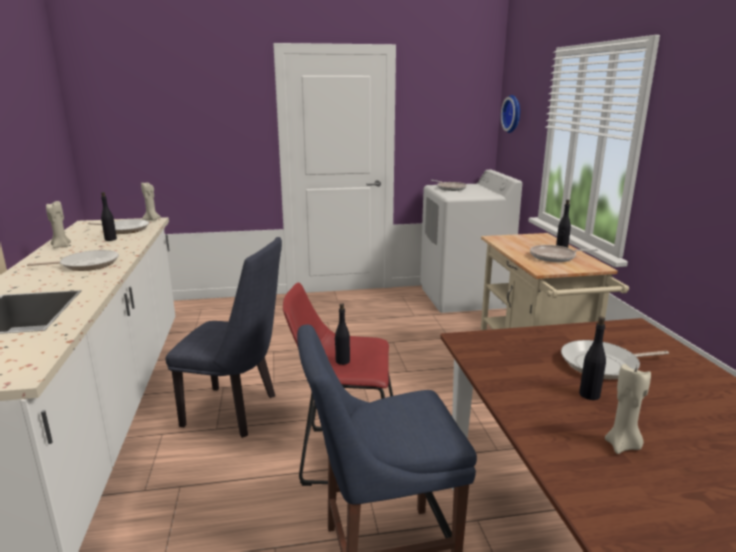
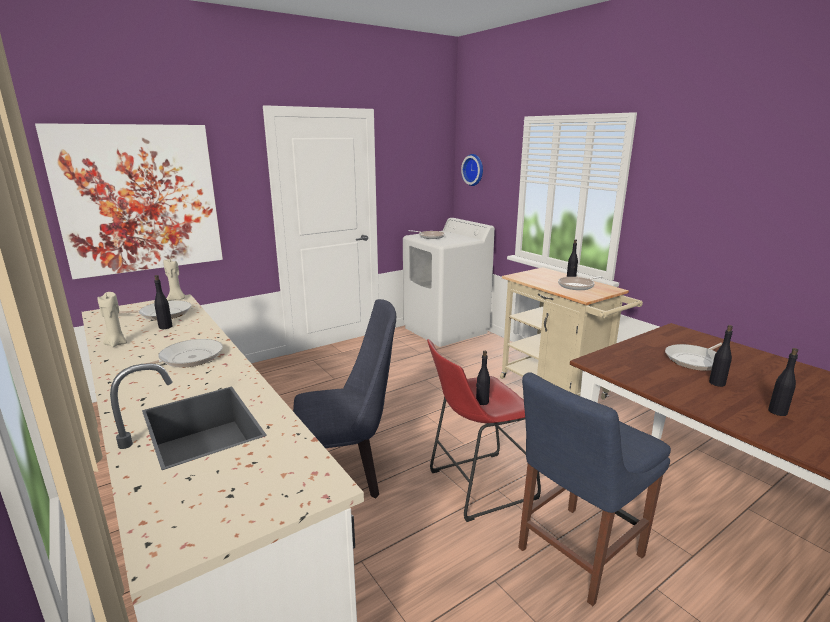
camera: 25 degrees left, 0 degrees up
(155, 129) = (139, 199): none -> picture
(622, 446) = (777, 412): beige candle -> black bottle

